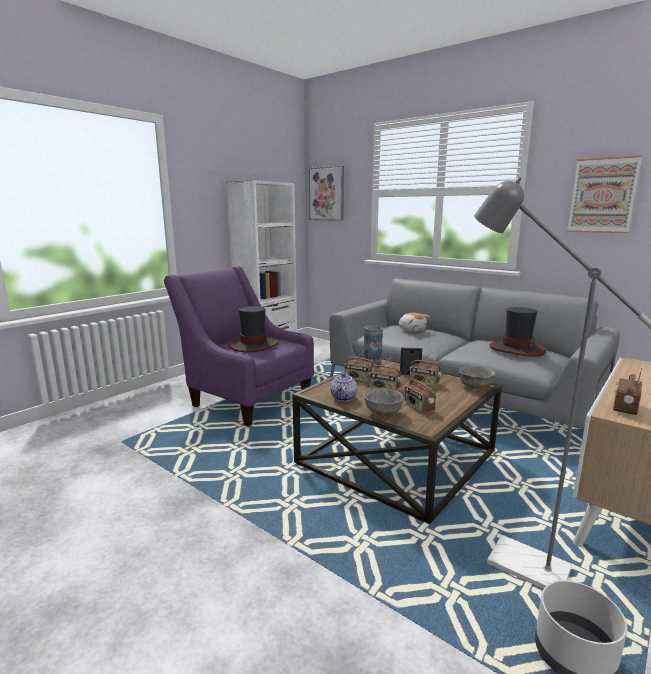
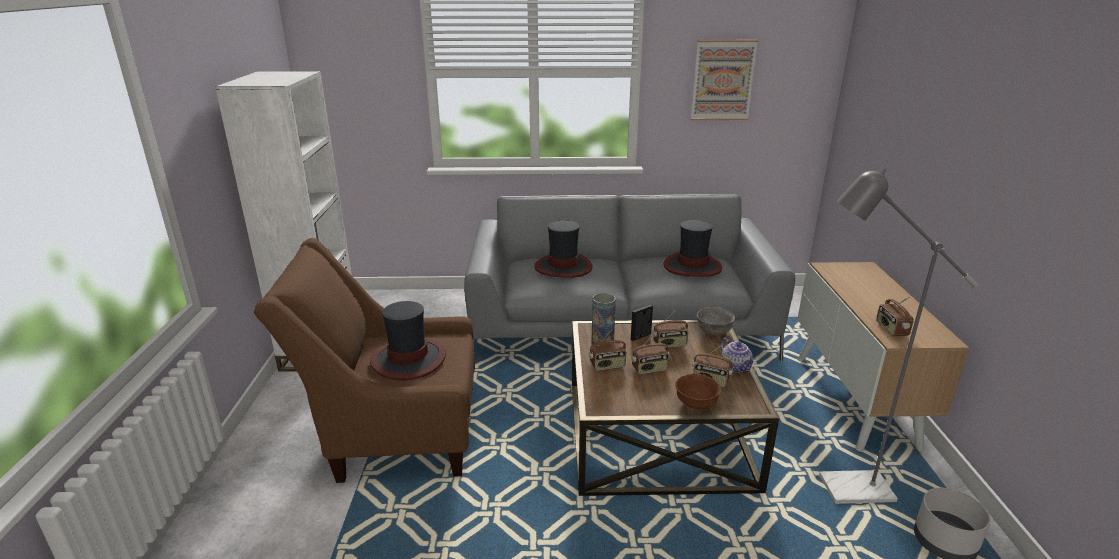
camera: 40 degrees left, 10 degrees up
(245, 398) = (395, 434): purple armchair -> brown armchair
(327, 194) = (338, 71): picture -> none
(344, 398) = (637, 401): teapot -> teapot (736, 367)
(382, 412) = (695, 403): grey bowl -> brown bowl
(412, 330) = (563, 267): plush toy -> hat

